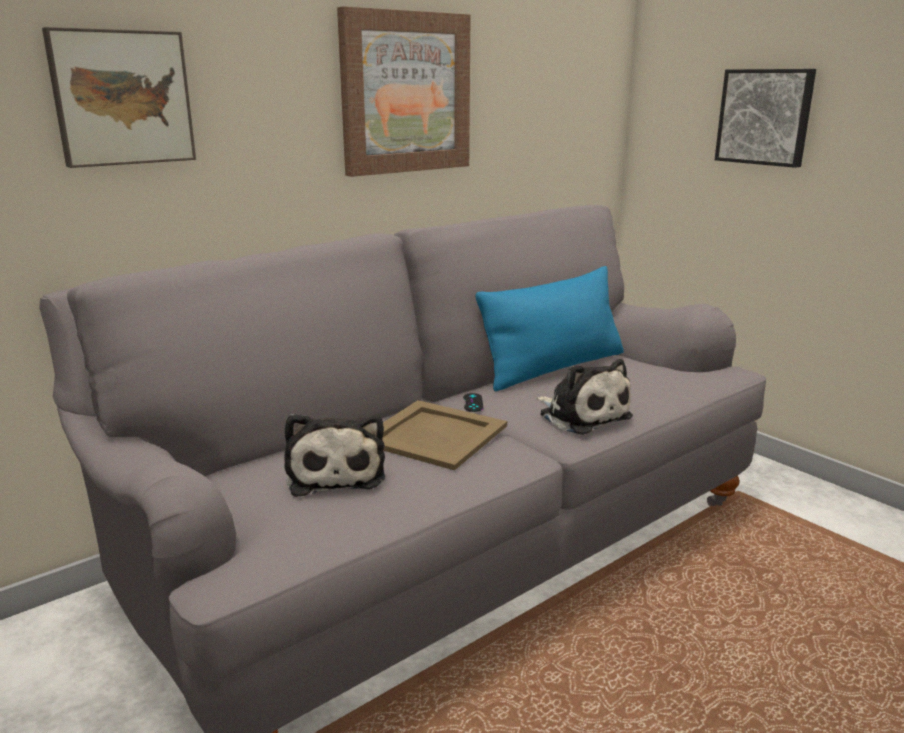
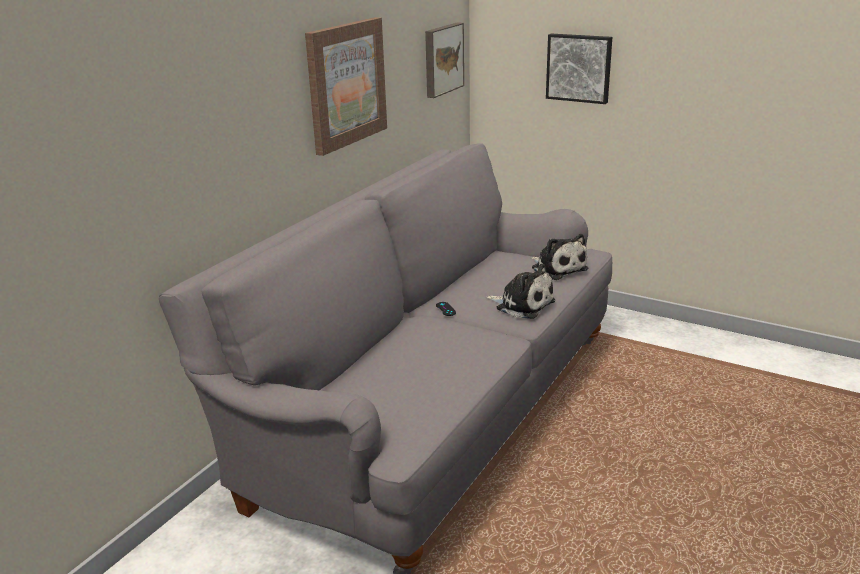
camera: 20 degrees left, 5 degrees up
(122, 98) = (190, 135): picture -> picture (442, 59)
(335, 473) = (403, 377): plush toy -> plush toy (557, 268)
(433, 434) = (441, 337): beige tray -> none
(554, 368) = (477, 271): blue pillow -> none

